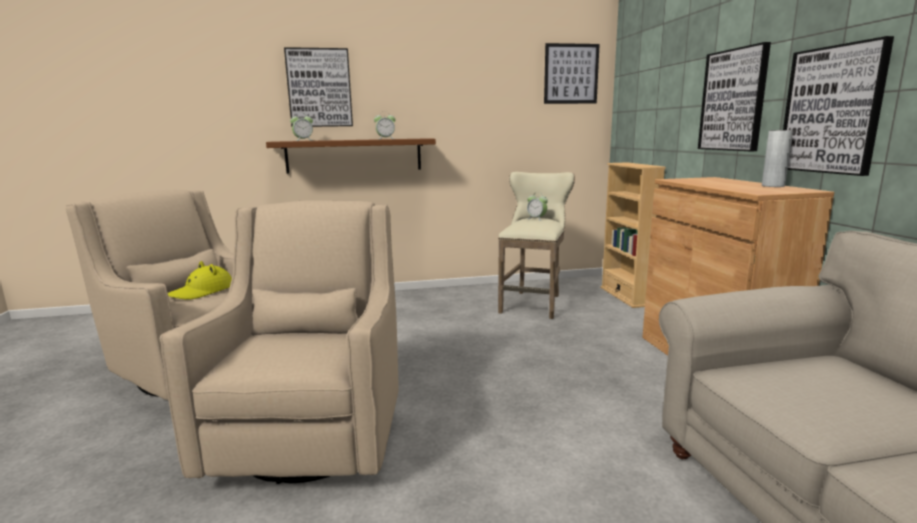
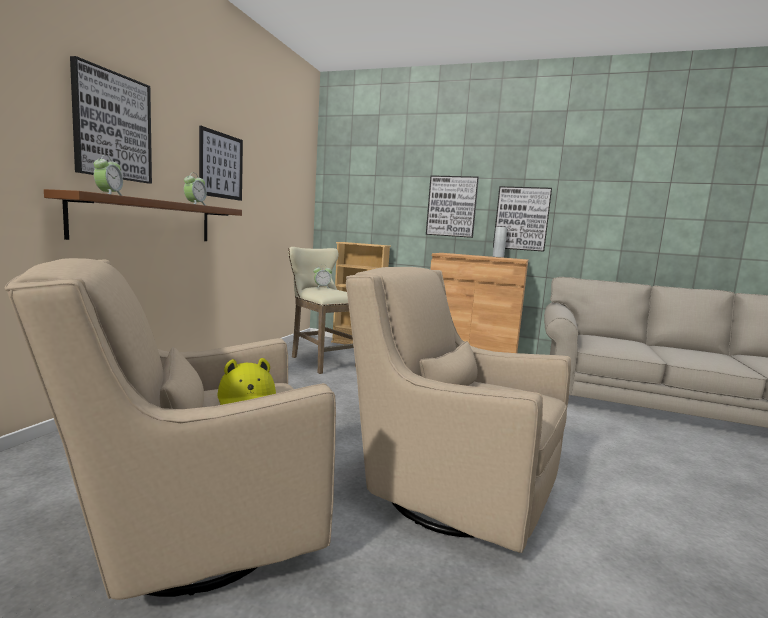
camera: 60 degrees left, 5 degrees down
(571, 74) = (298, 166): picture -> picture (221, 165)

